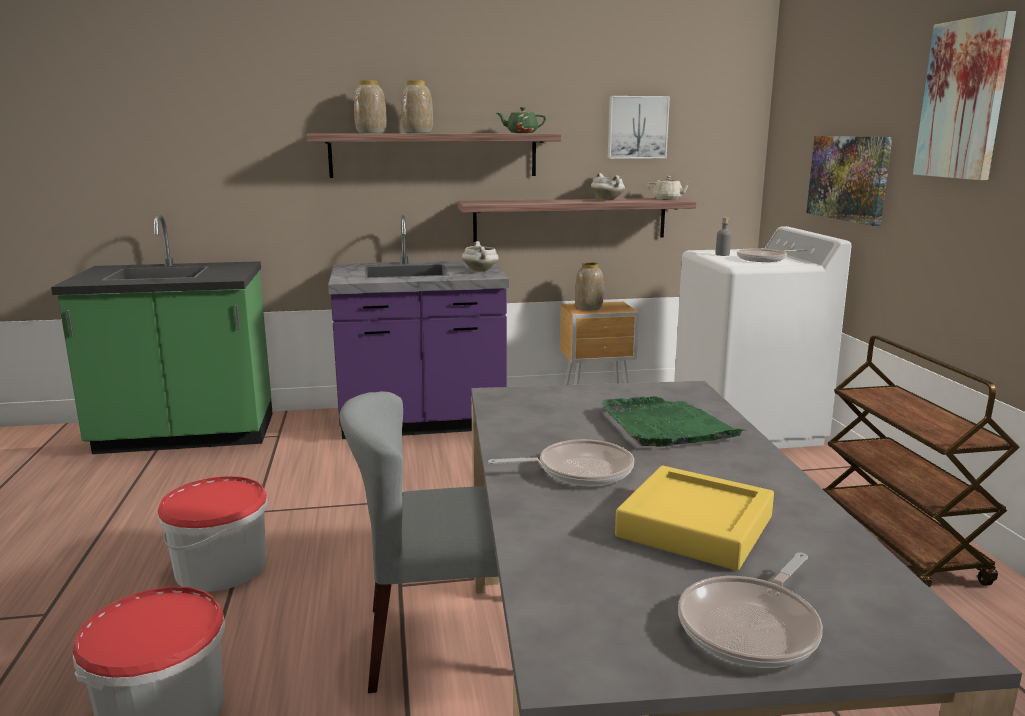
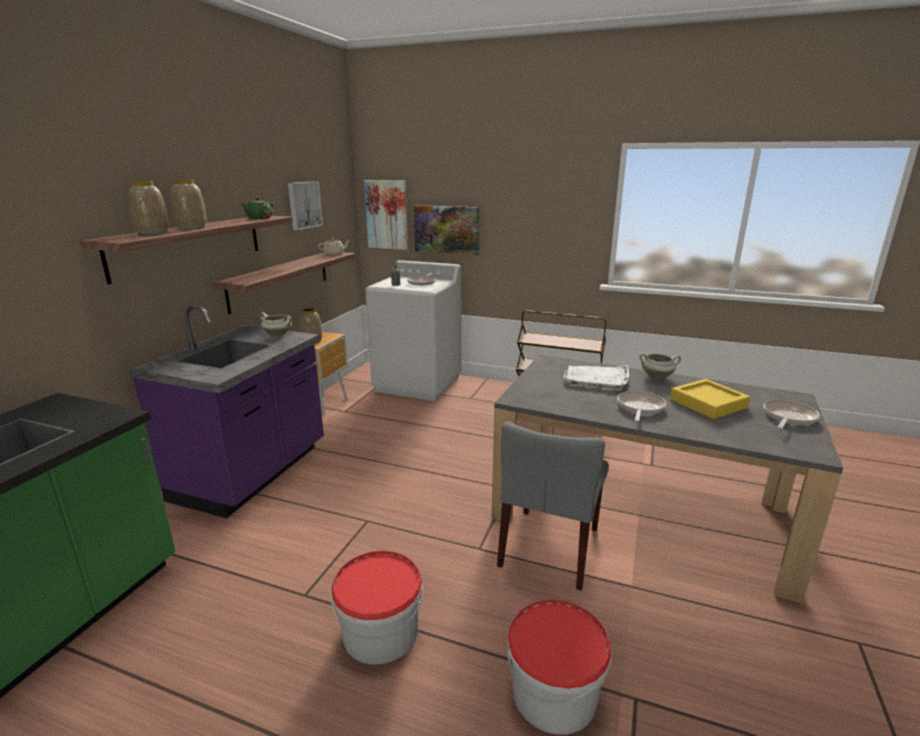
camera: 60 degrees left, 5 degrees up
(608, 200) = (307, 261): white cooking pot -> white cooking pot (657, 377)
(666, 426) = (596, 378): green tray -> white tray
(752, 627) = (788, 417): frying pan -> frying pan turned 120 degrees counterclockwise
(964, 99) = (528, 190): picture -> picture (387, 214)

